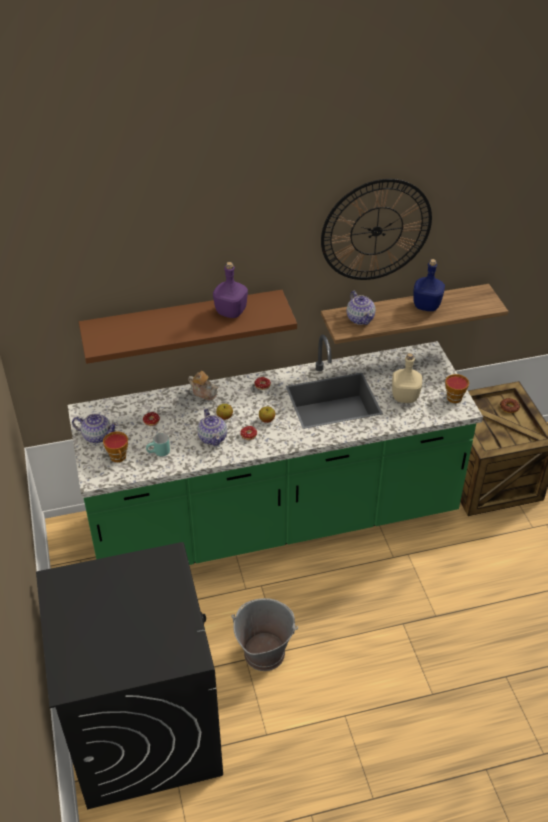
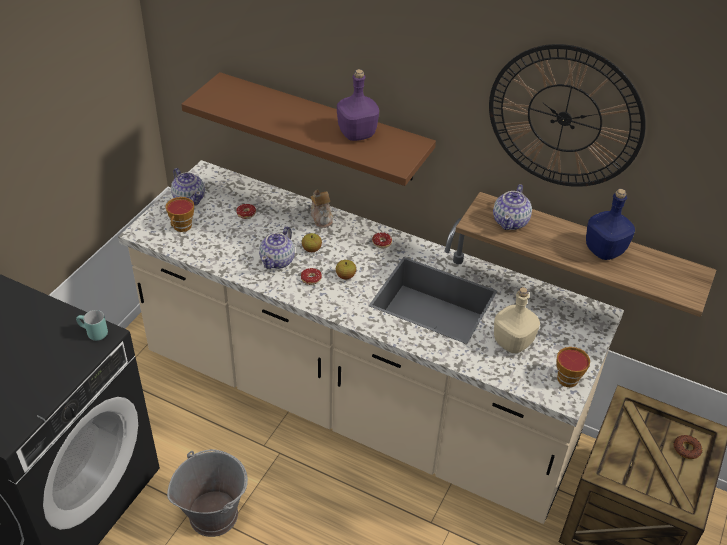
camera: 40 degrees right, 0 degrees up
(159, 453) = (216, 245): turquoise mug -> turquoise mug (93, 334)
(274, 520) = (357, 403): green counter -> beige counter

